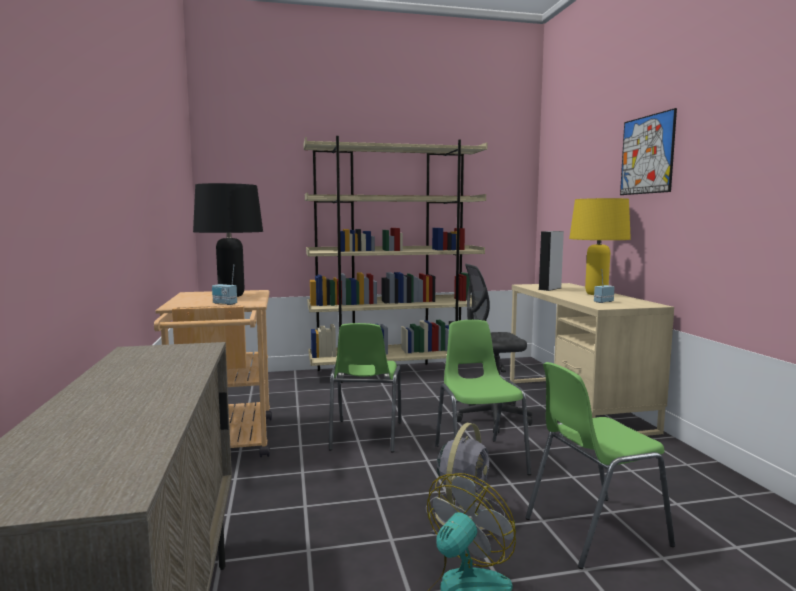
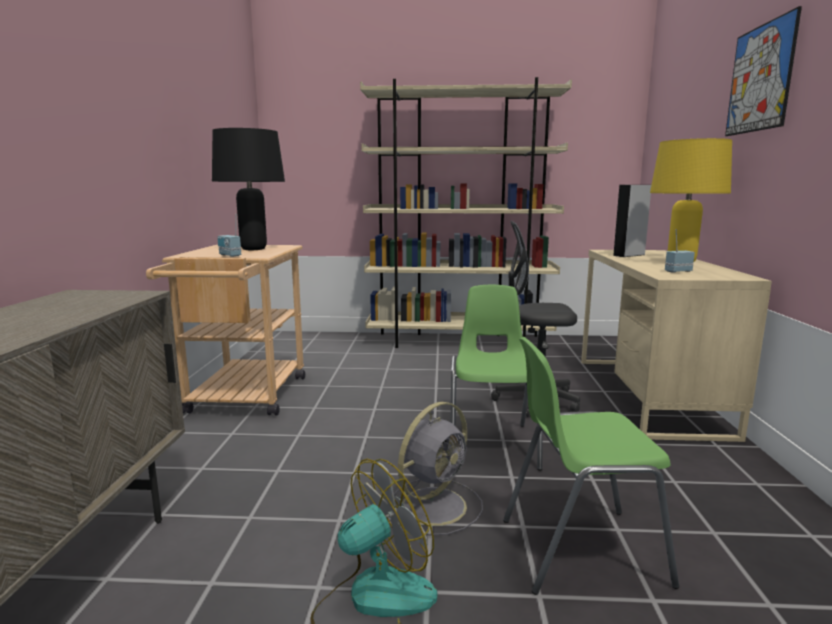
camera: 15 degrees right, 5 degrees up
(365, 436) = (385, 405): green chair -> none

